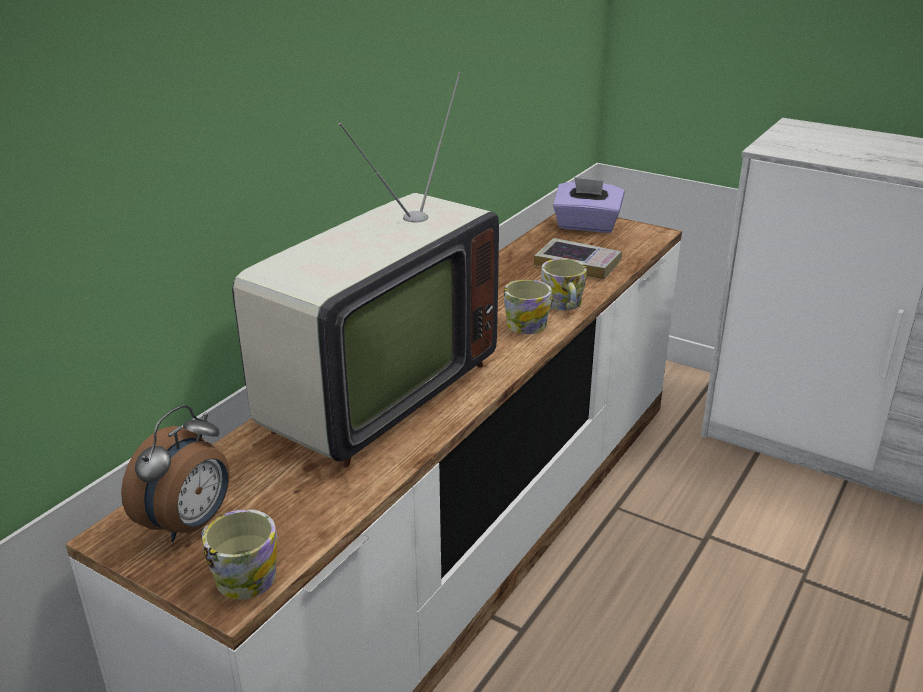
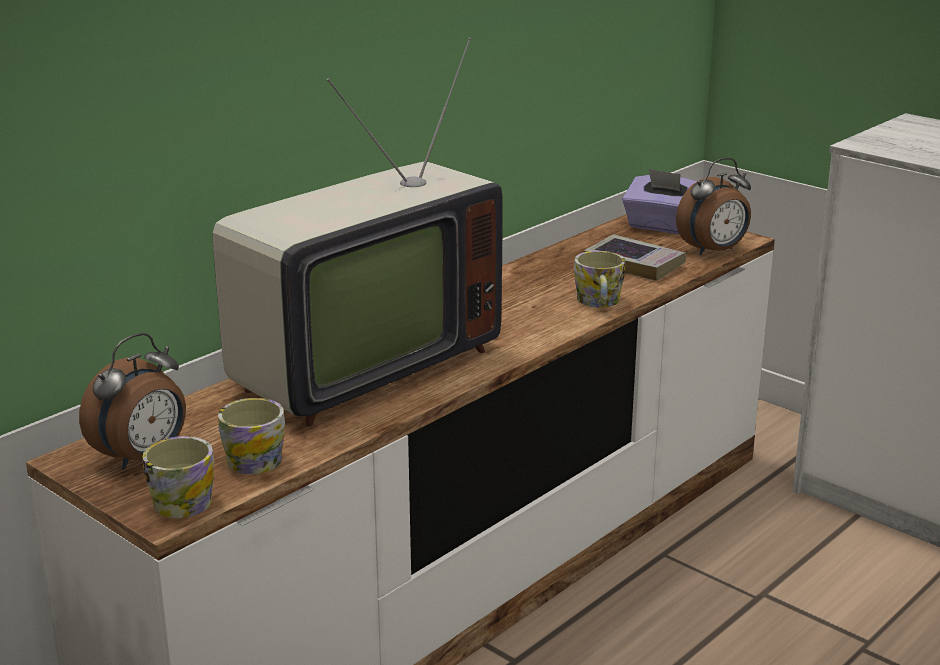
camera: 10 degrees right, 5 degrees down
(525, 322) = (548, 316): mug -> mug (257, 457)
(638, 246) = (714, 251): none -> alarm clock

